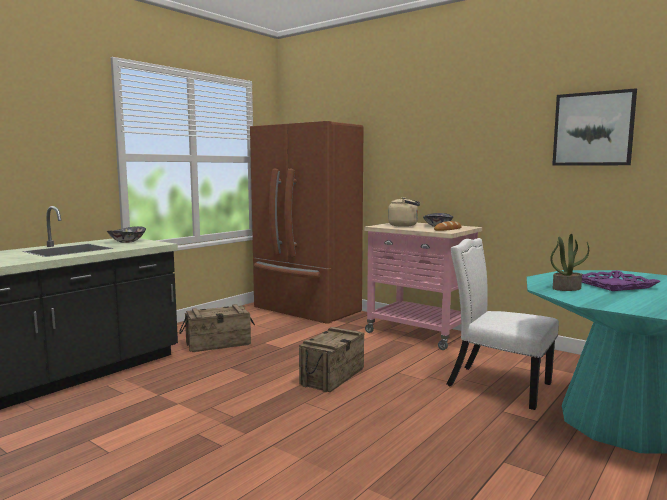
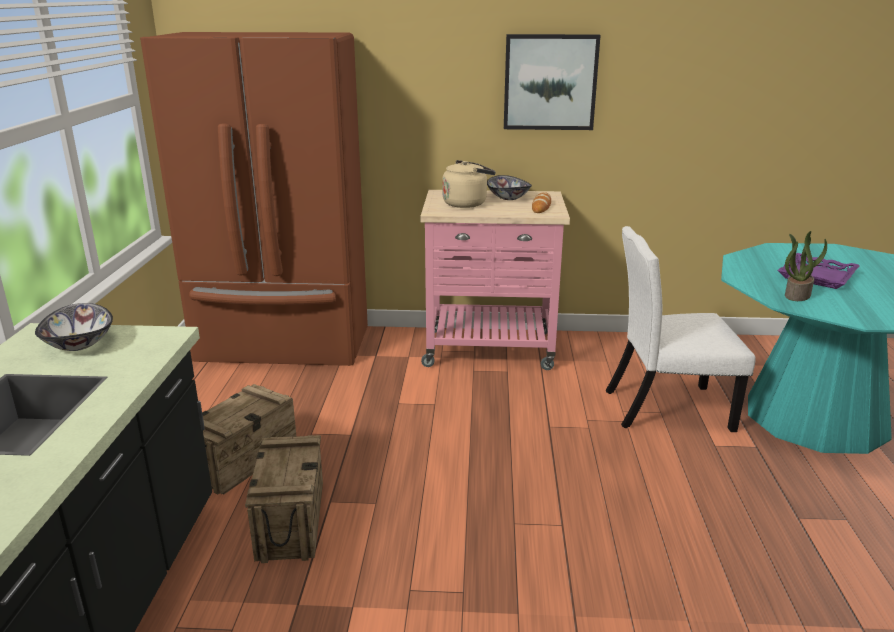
camera: 35 degrees left, 15 degrees up
(332, 376) = (487, 463): crate -> crate (290, 521)
(593, 129) = (711, 57): picture -> picture (550, 82)

